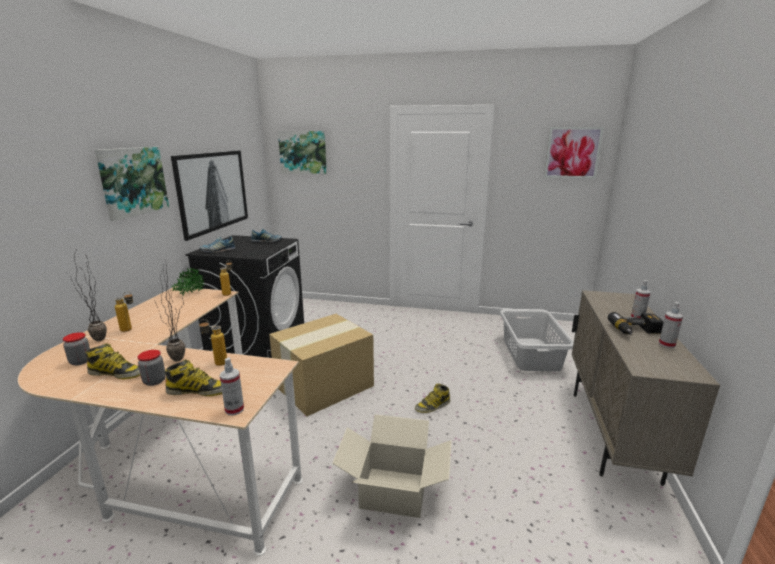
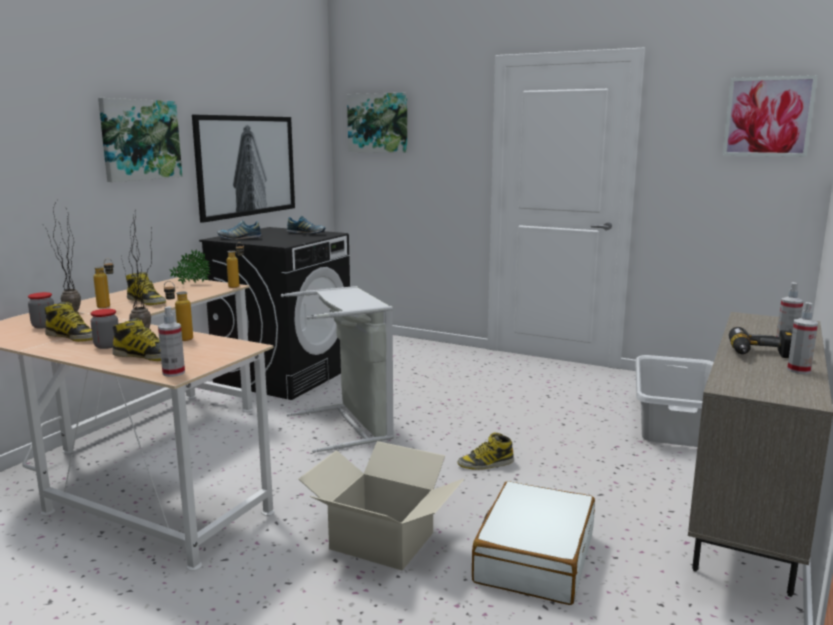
camera: 15 degrees right, 5 degrees down
(162, 319) = (147, 301): none -> boot
(325, 385) = (350, 425): cardboard box -> grey laundry basket
(501, 485) = (534, 557): none -> white suitcase

